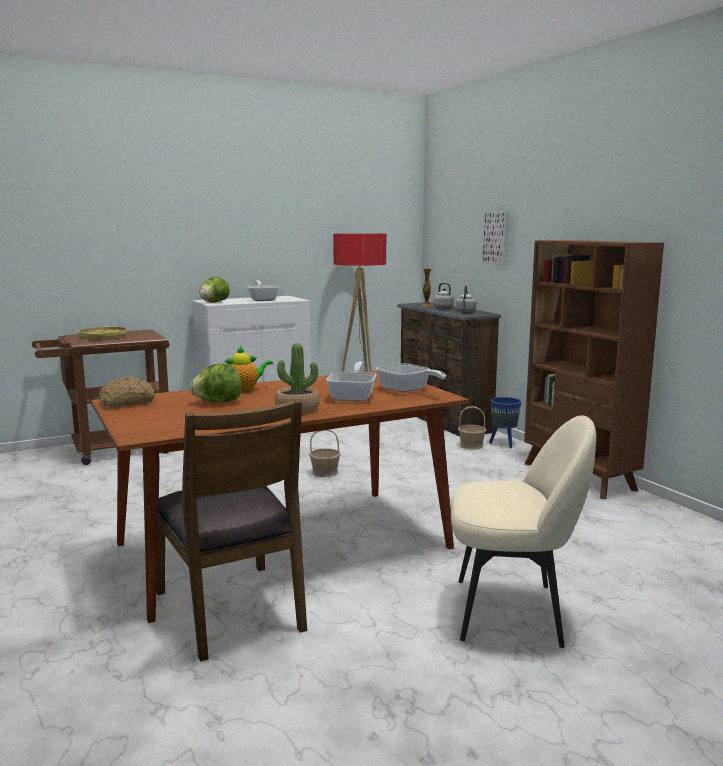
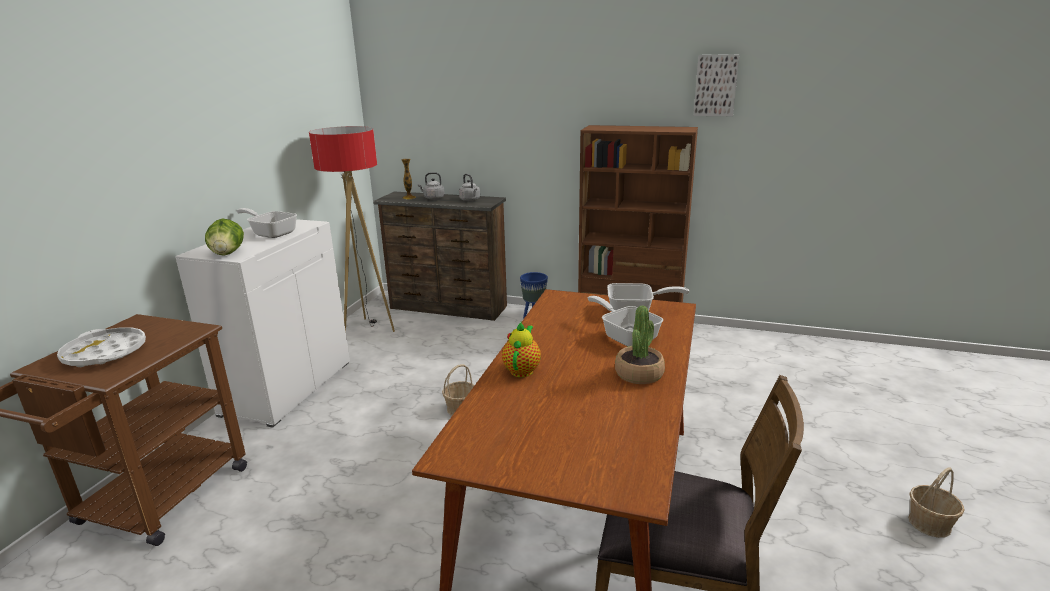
camera: 45 degrees left, 10 degrees up
(103, 337) = (105, 353): yellow tray -> white tray
(126, 402) = (468, 451): bread -> none
(218, 402) = (553, 400): lettuce -> none
(471, 446) = (516, 326): basket -> basket (930, 523)
(497, 237) = (487, 122): picture -> picture (716, 85)
(512, 612) = (802, 465): beige chair -> none

